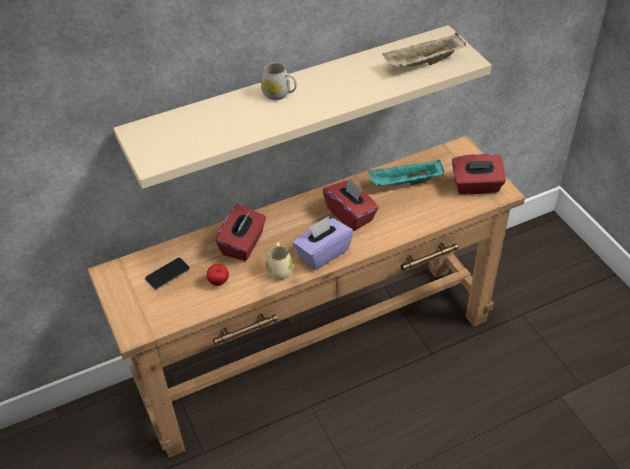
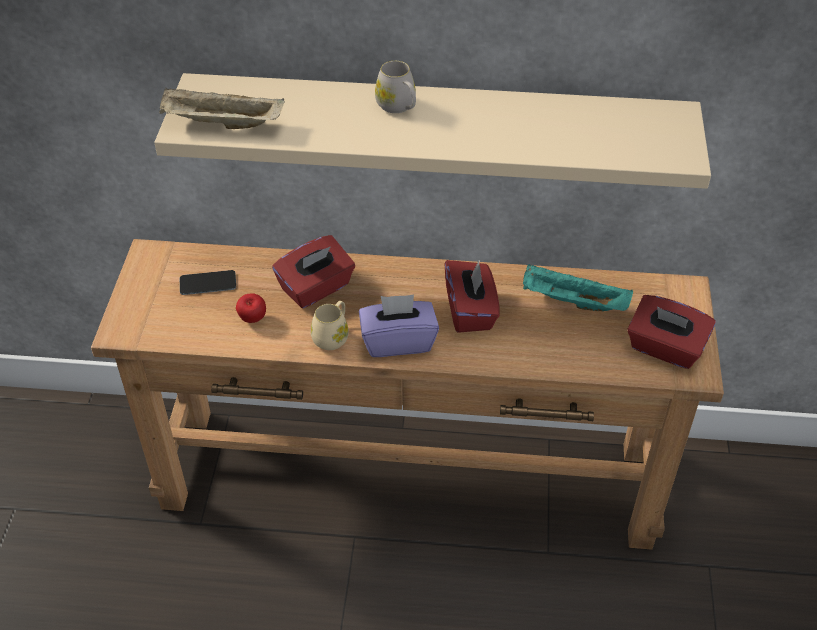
camera: 30 degrees right, 0 degrees up
(423, 64) = (615, 139): beige tray -> beige tray (221, 124)

